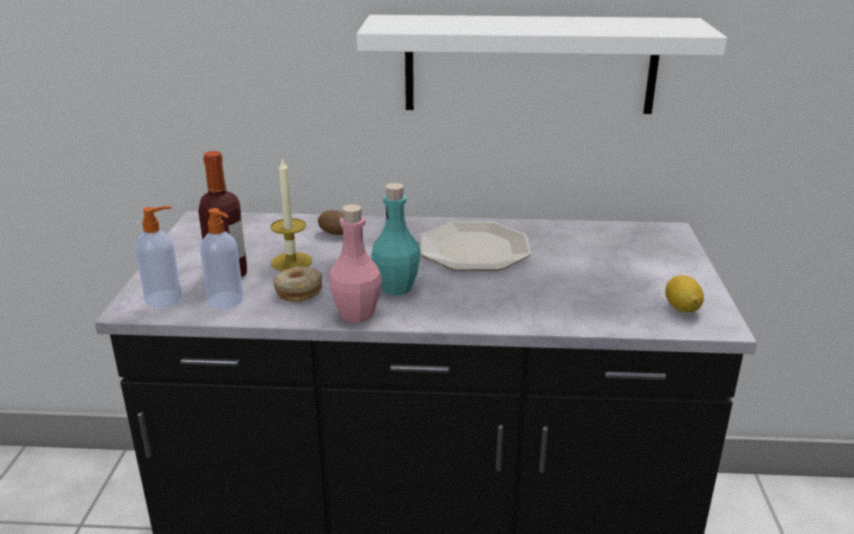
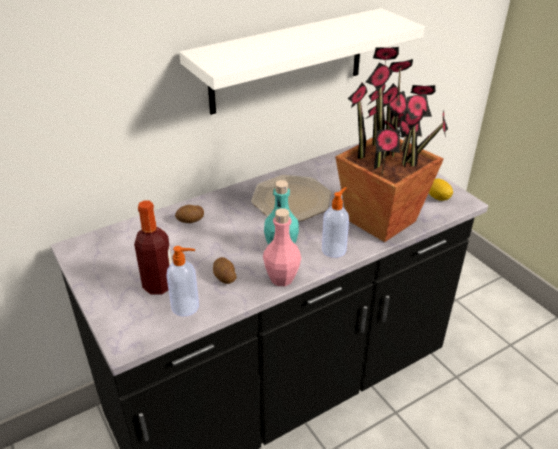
camera: 35 degrees left, 10 degrees up
(165, 299) = (140, 325): soap dispenser -> soap dispenser (334, 249)
(291, 262) = (190, 256): candle -> none
(298, 291) = (224, 277): donut -> potato
(562, 305) = (382, 221): none -> potted plant

